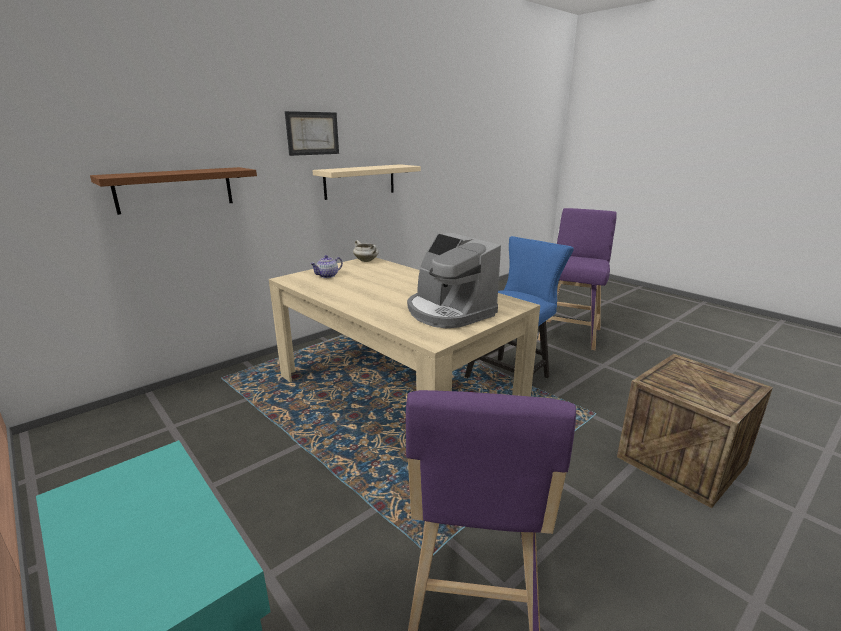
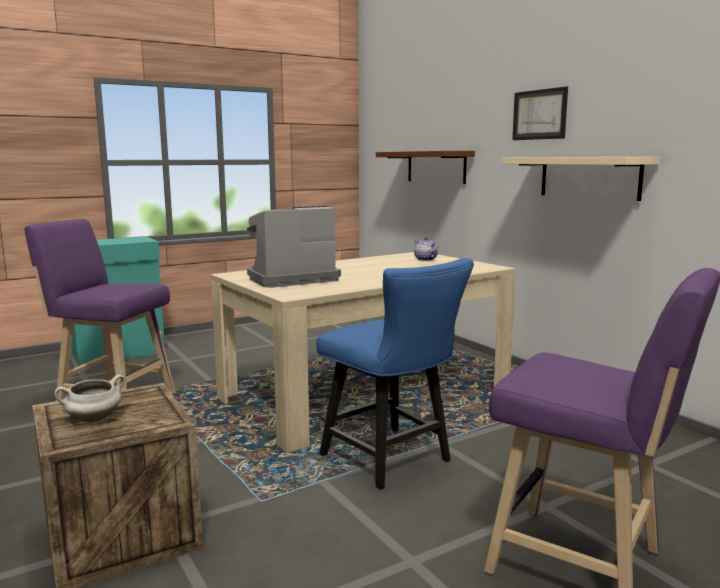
camera: 100 degrees right, 10 degrees down
(366, 261) = (486, 267): white cooking pot -> white cooking pot (93, 419)

